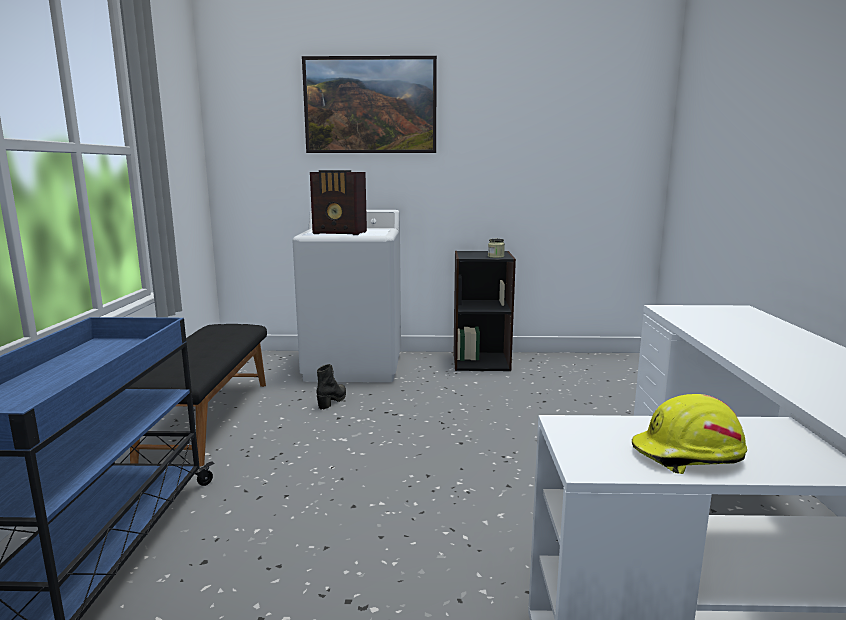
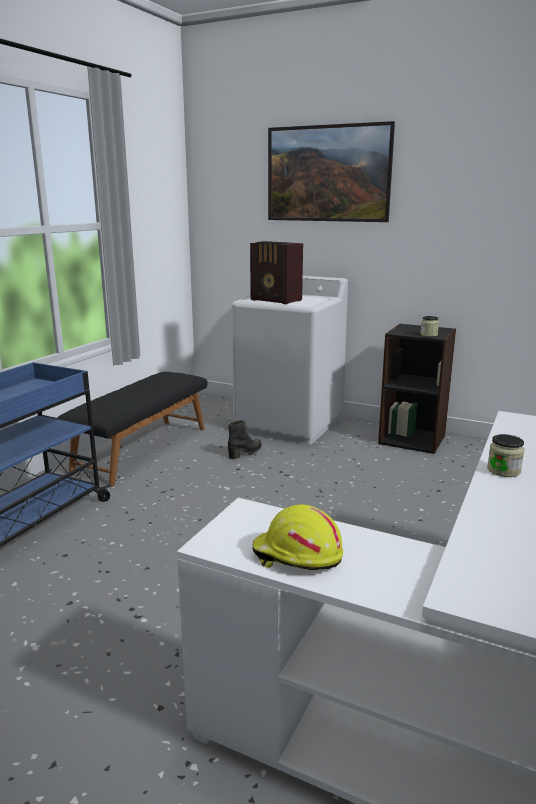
camera: 25 degrees right, 5 degrees up
(732, 346) = (503, 470): none -> jar

